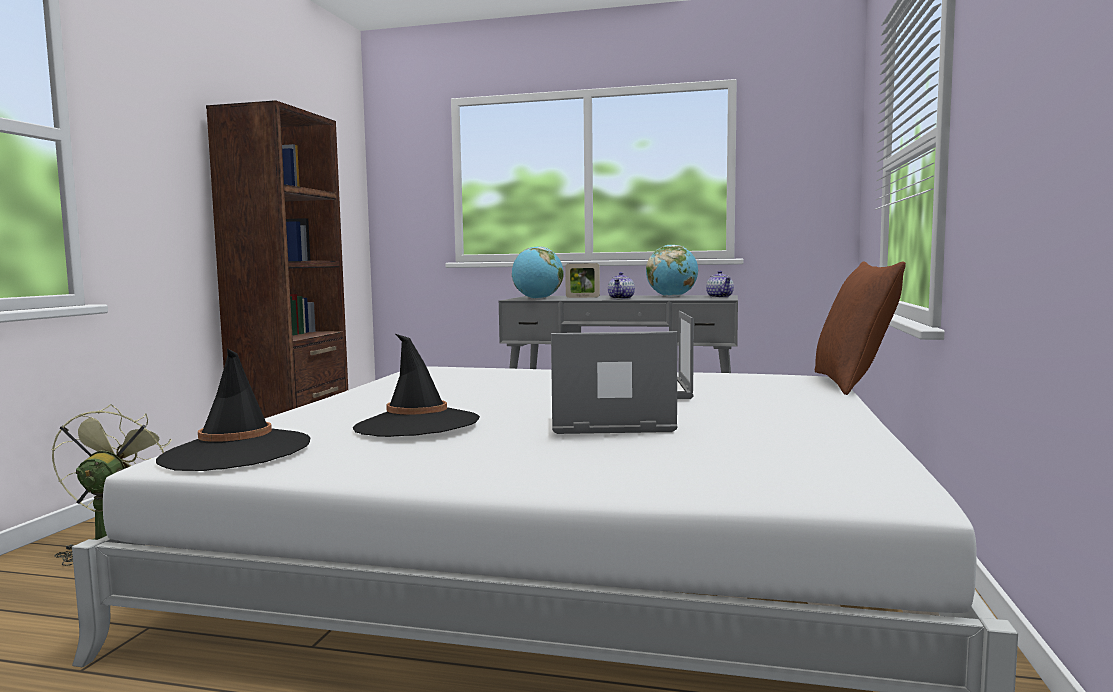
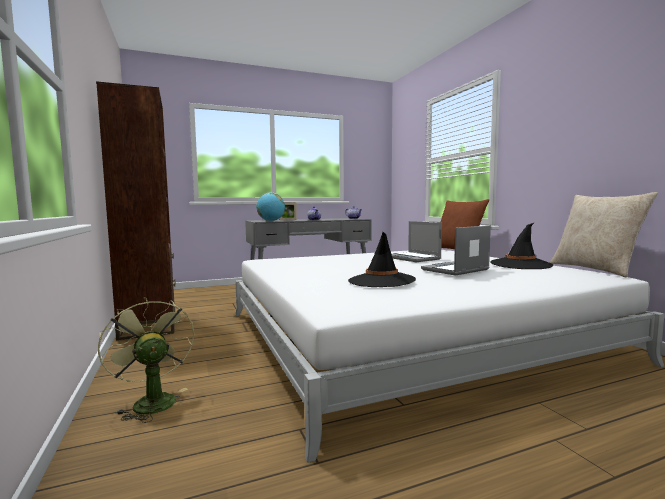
camera: 35 degrees left, 0 degrees up
(236, 452) = (352, 303): black hat -> black hat (520, 264)
(672, 297) = (331, 219): globe -> none
(941, 471) = (595, 269): none -> beige pillow

